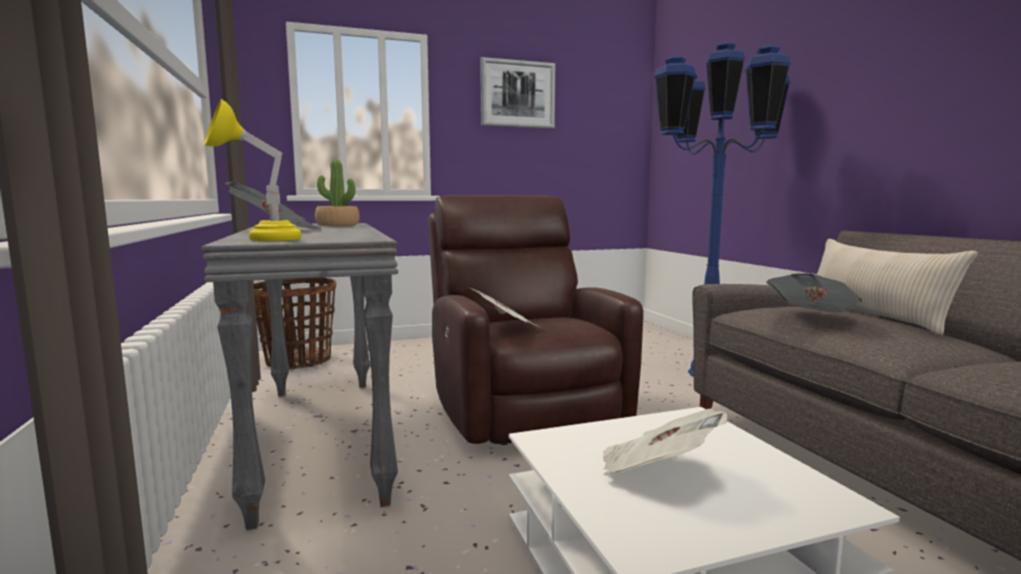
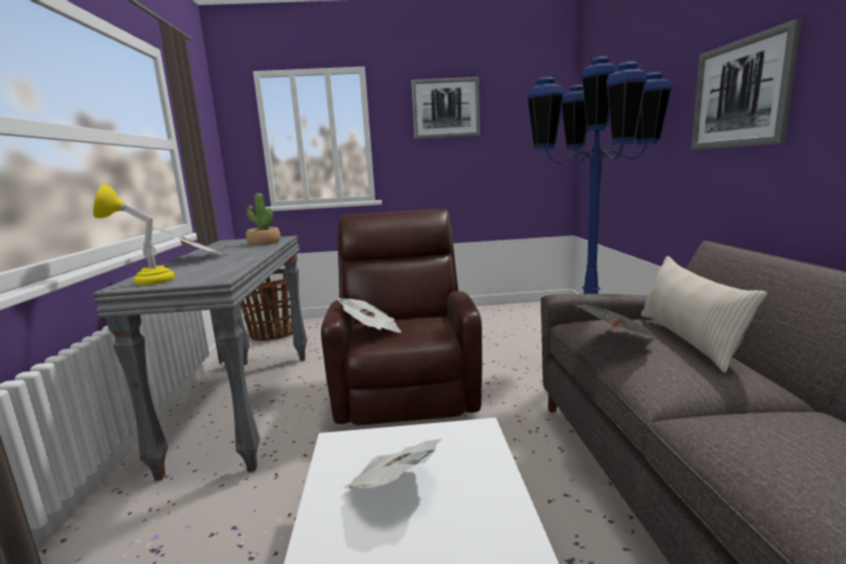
camera: 15 degrees right, 5 degrees up
(874, 86) = (740, 94): none -> picture

